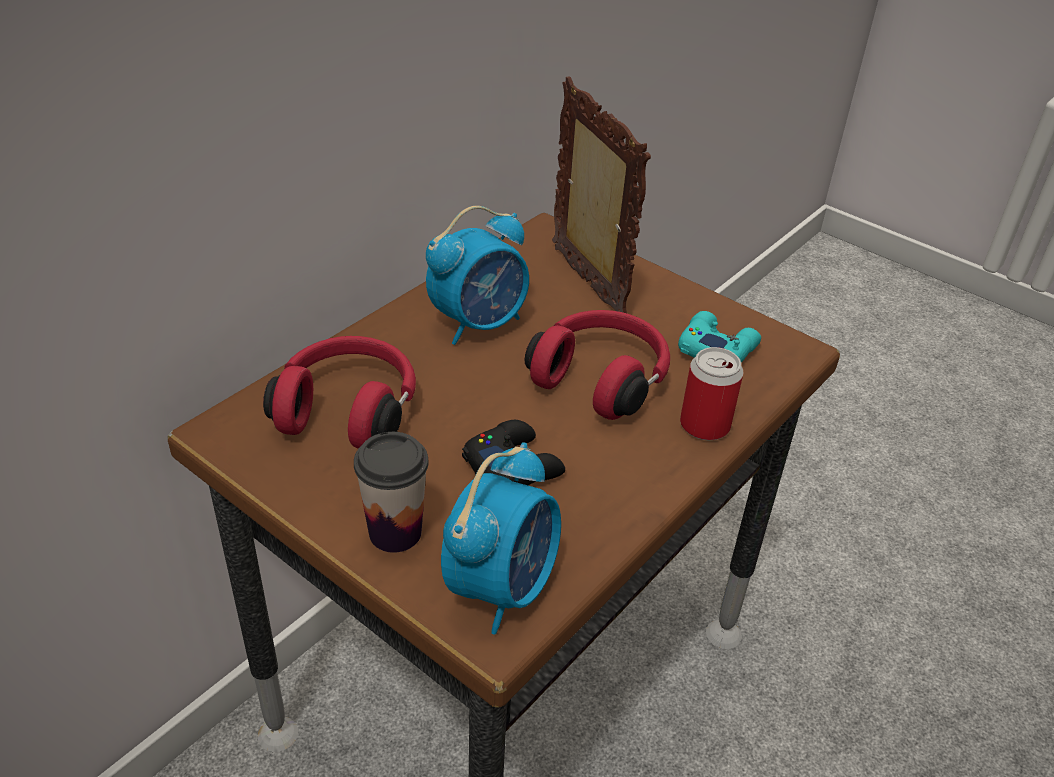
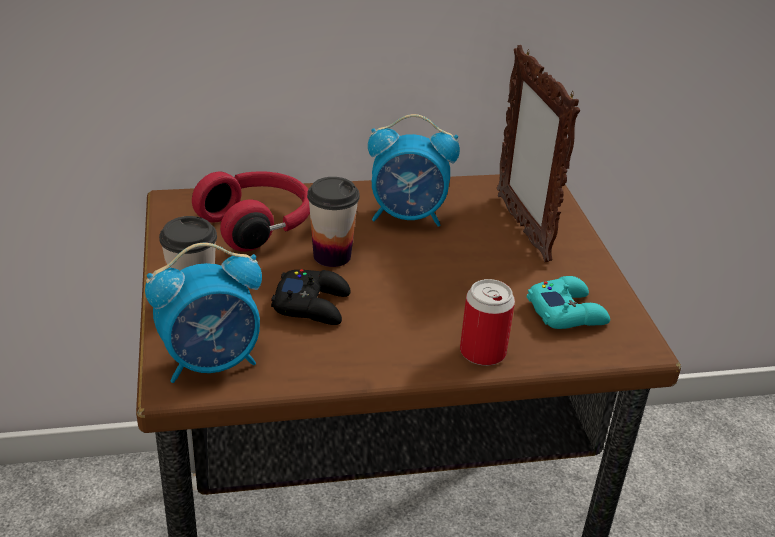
camera: 40 degrees right, 5 degrees down
(464, 403) = (332, 256): none -> cup
(586, 284) = (522, 227): picture frame -> picture frame turned 150 degrees clockwise
(601, 379) = (446, 287): red headphones -> none

